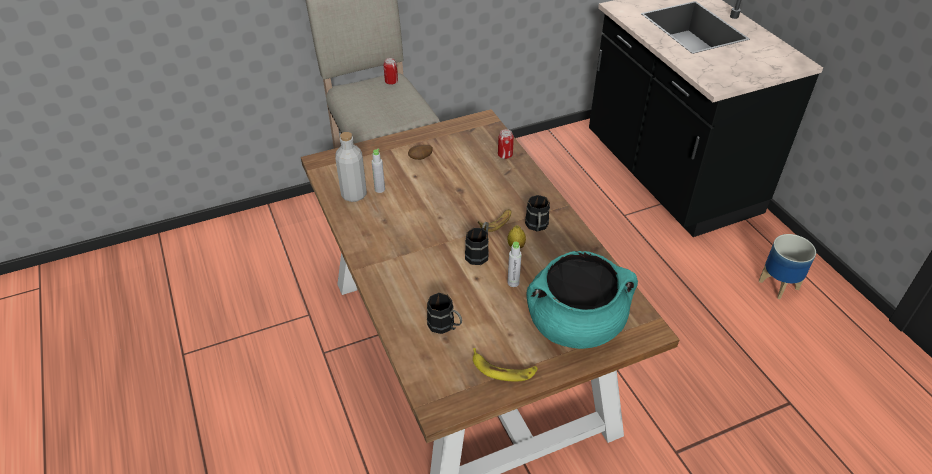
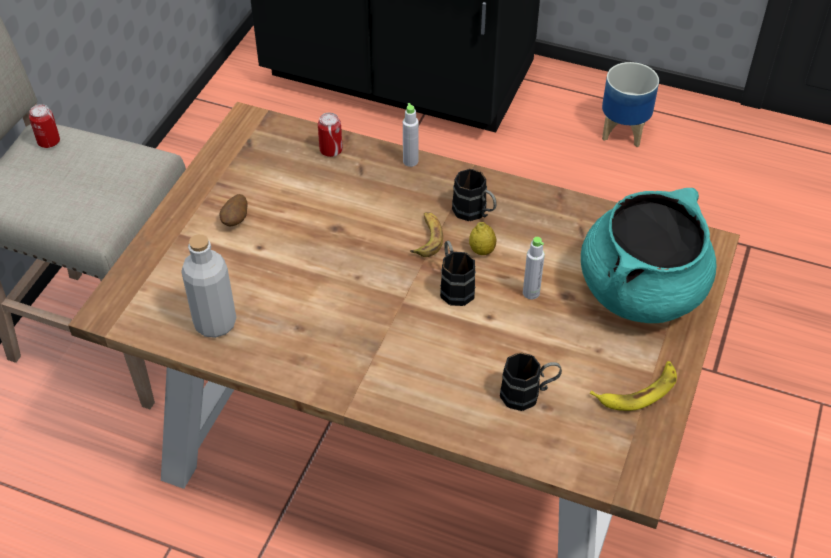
camera: 45 degrees left, 5 degrees up
(379, 189) = (238, 293): grey bottle -> grey bottle (410, 161)

